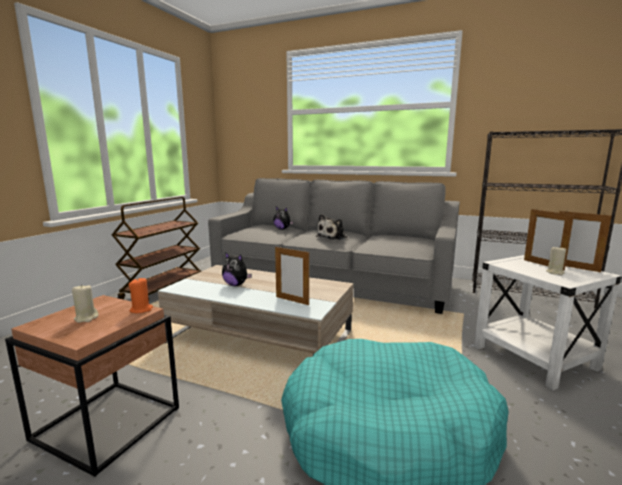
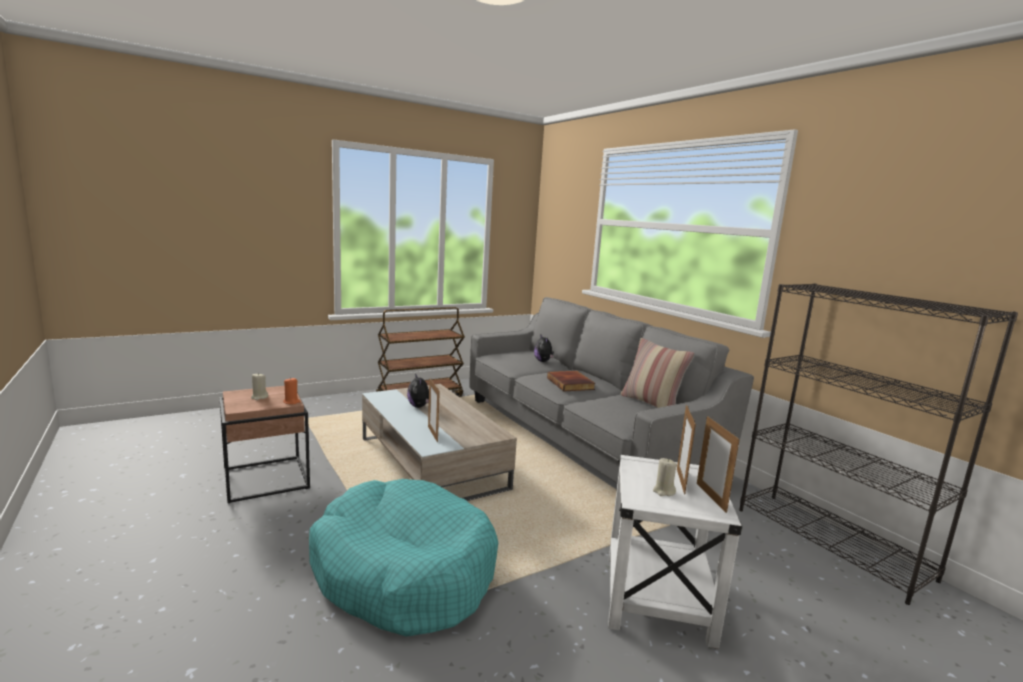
camera: 35 degrees right, 0 degrees up
(333, 237) = (571, 384): plush toy -> book
(401, 237) = (651, 404): none -> pillow

